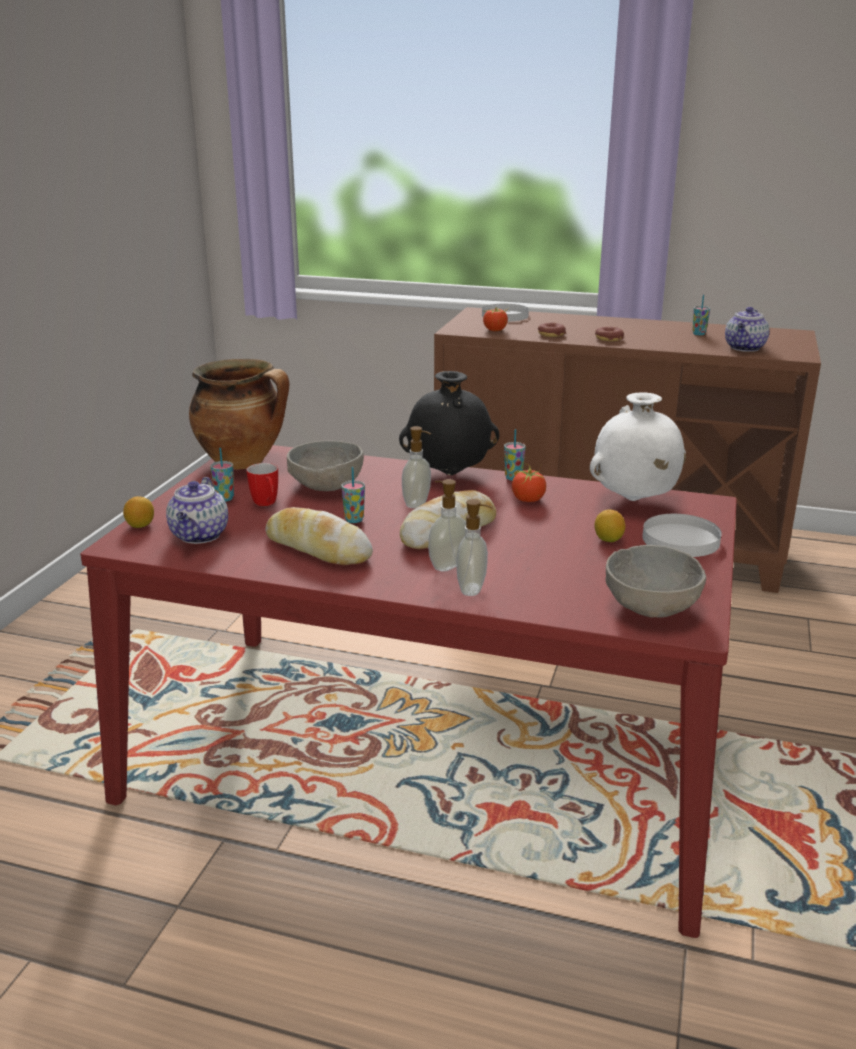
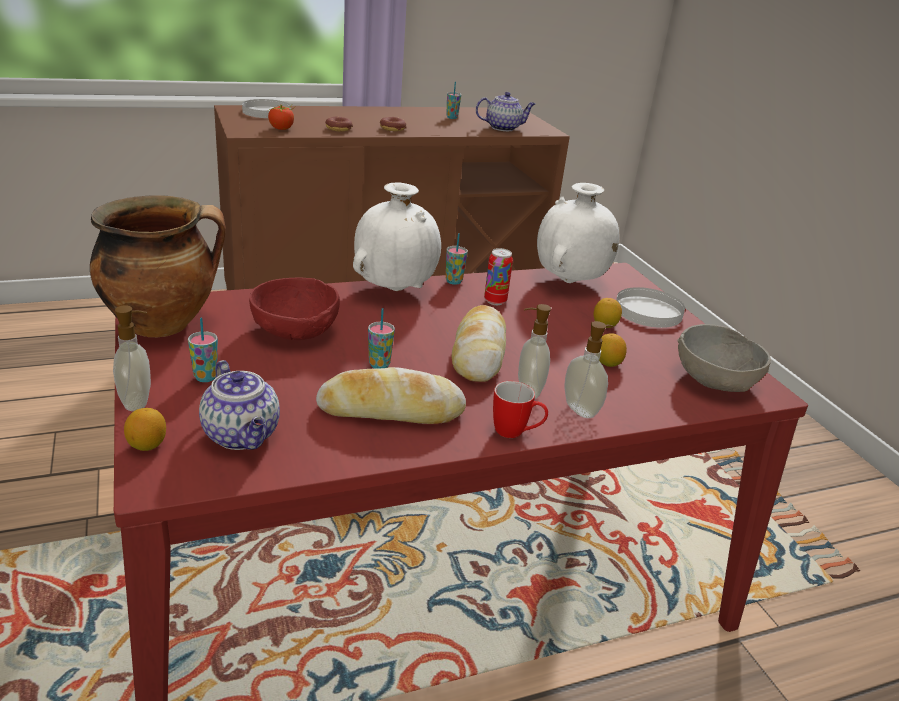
camera: 40 degrees left, 5 degrees up
(266, 504) = (264, 372): mug -> mug (516, 433)
(325, 484) = (294, 330): grey bowl -> red bowl
(417, 504) = (412, 330): soap dispenser -> soap dispenser (138, 401)
(450, 473) = (395, 289): black vase -> white vase
(528, 499) = (495, 301): tomato -> can
(557, 566) = (607, 363): none -> lemon
(745, 348) = (503, 128): teapot -> teapot turned 90 degrees counterclockwise

